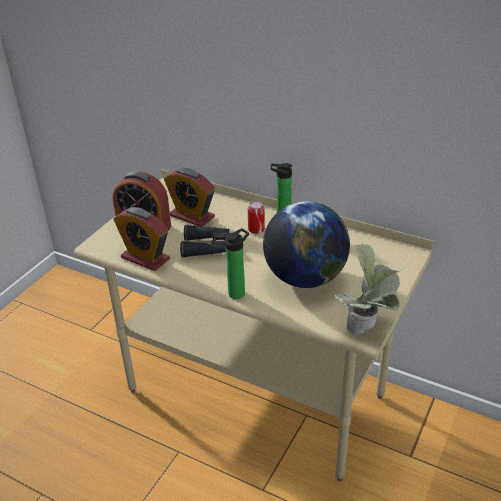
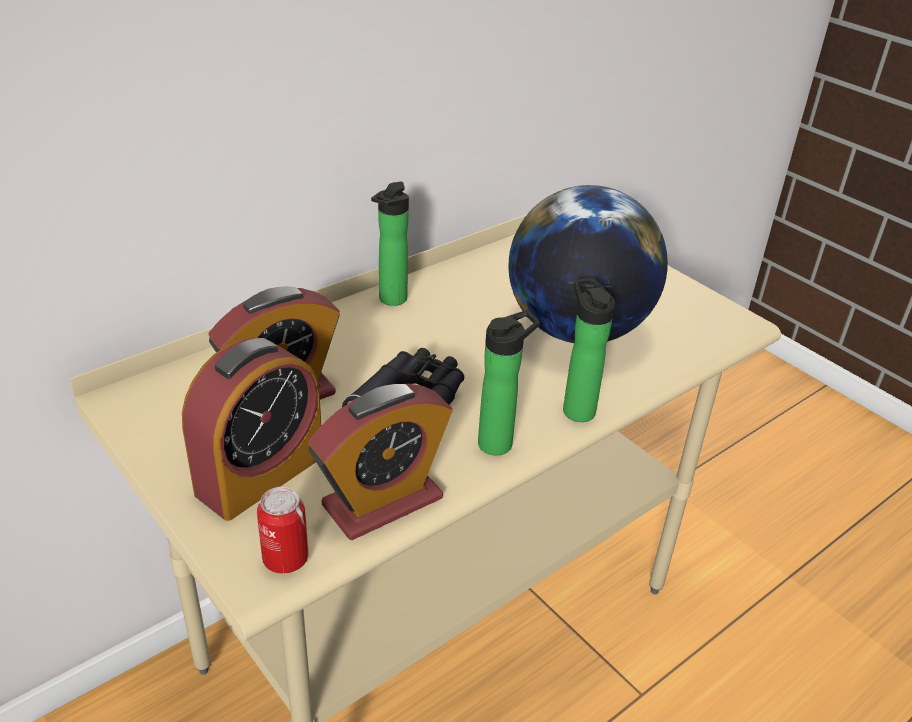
camera: 70 degrees left, 0 degrees up
(199, 276) = (500, 442): none -> bottle
(256, 230) = (400, 335): can -> can (285, 559)
(367, 330) = (730, 318): potted plant -> none

